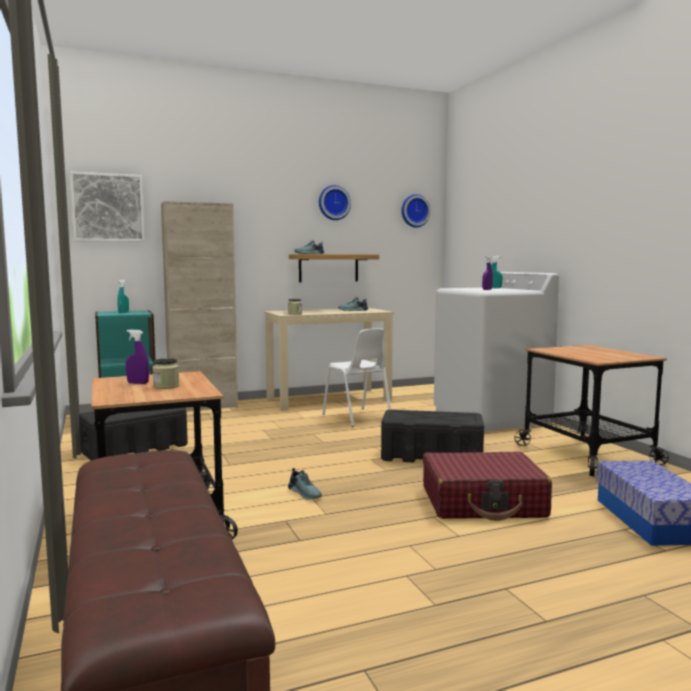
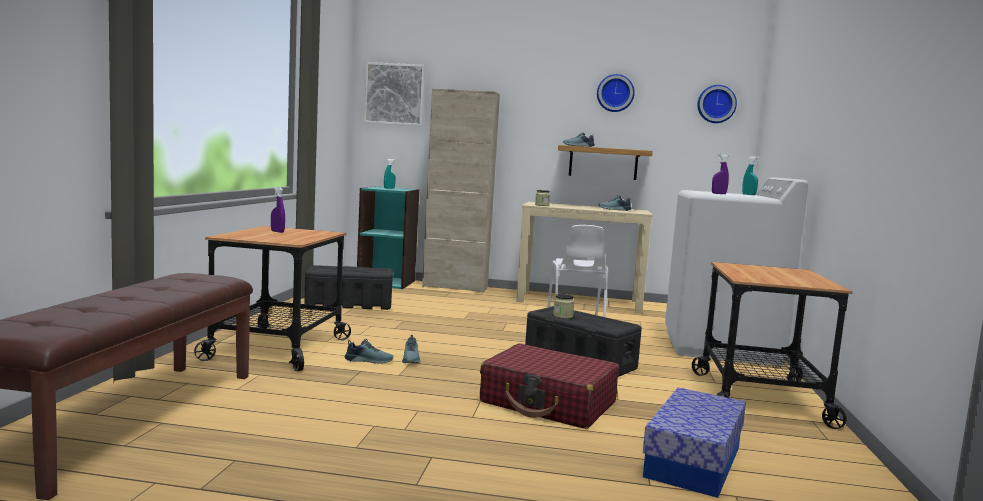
camera: 30 degrees right, 0 degrees up
(166, 386) = (286, 235): jar -> jar (563, 316)
(272, 507) = (369, 360): none -> shoe

